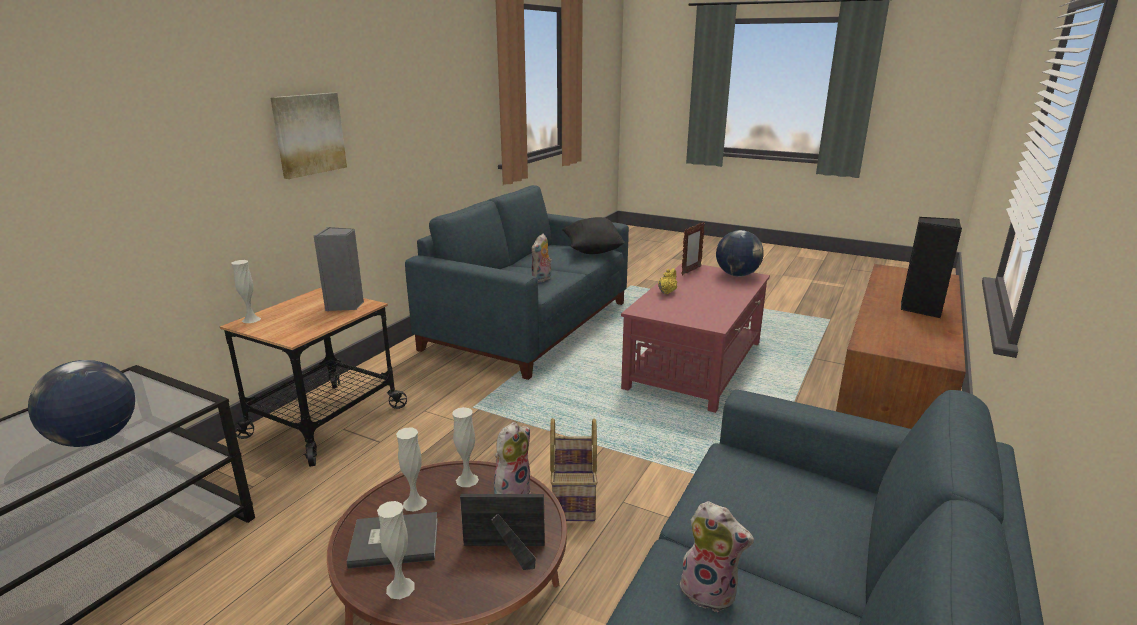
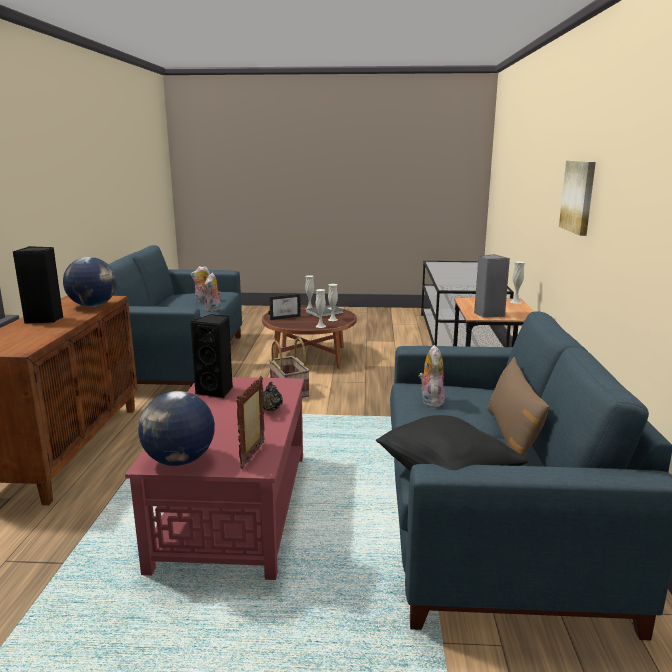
camera: 155 degrees right, 5 degrees down
(95, 439) = (450, 281): globe -> globe (93, 305)
(512, 492) = (297, 326): plush toy -> plush toy (213, 310)
(526, 260) = (512, 437): none -> brown pillow
(667, 292) = (271, 410): yellow teapot -> black teapot
(708, 314) = (216, 391): none -> black speaker

